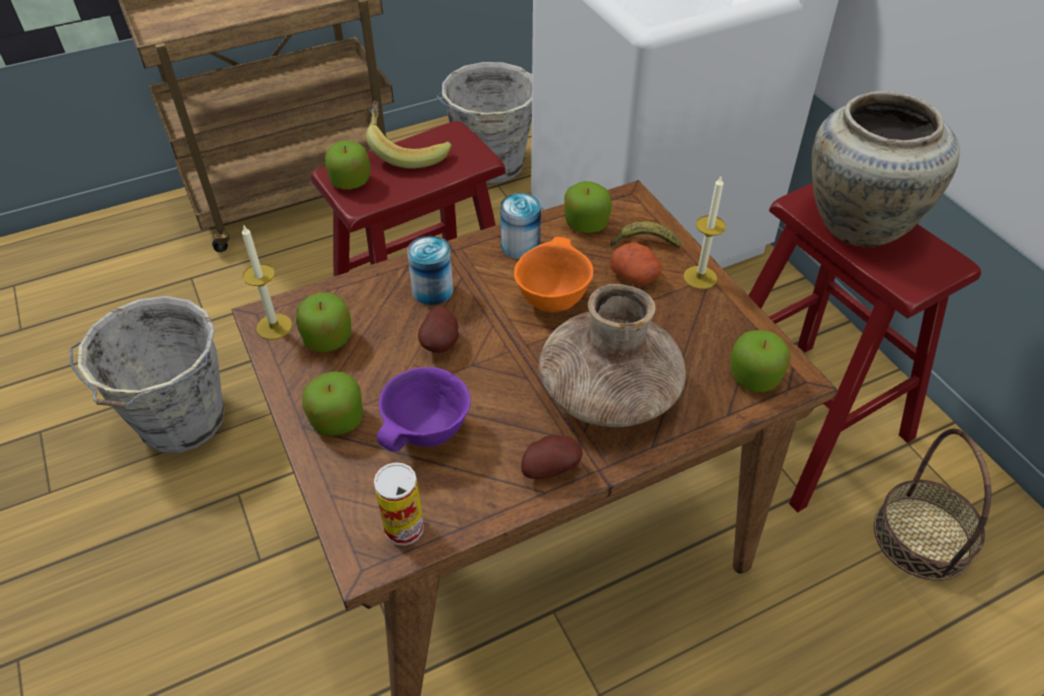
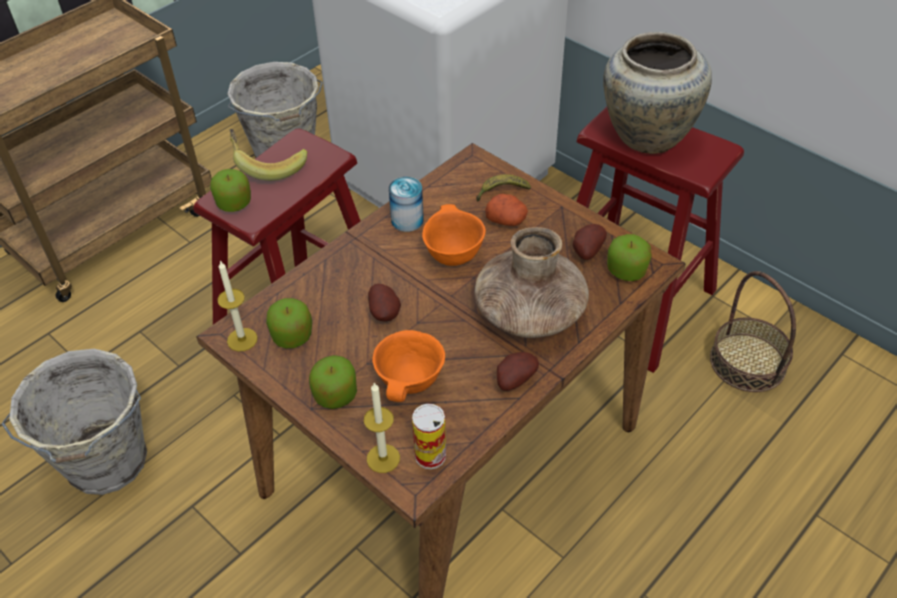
camera: 20 degrees left, 0 degrees up
(427, 433) = (410, 383): purple bowl -> orange bowl
(432, 290) = (356, 274): can -> none
(586, 223) = (449, 188): apple -> none
(700, 277) = (554, 208): candle -> candle (383, 458)
(714, 339) = (586, 251): none -> potato

